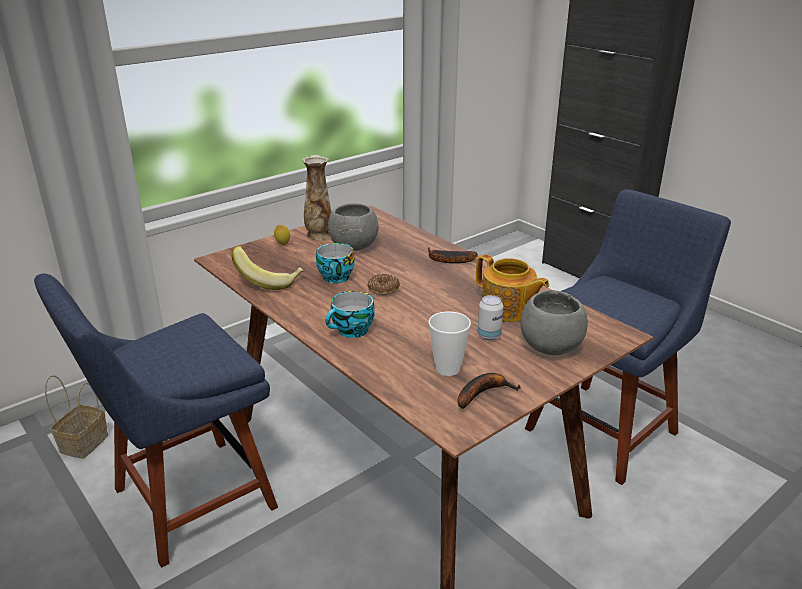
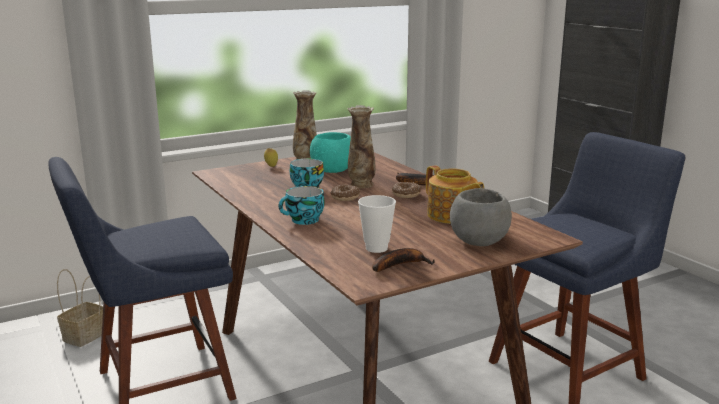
camera: 10 degrees right, 10 degrees down
(269, 281) = (248, 187): banana -> none
(354, 246) = (333, 171): grey bowl -> turquoise bowl
(393, 267) = (361, 185): none -> vase
(447, 279) = (406, 194): none -> donut
(489, 335) = (425, 230): can -> none

